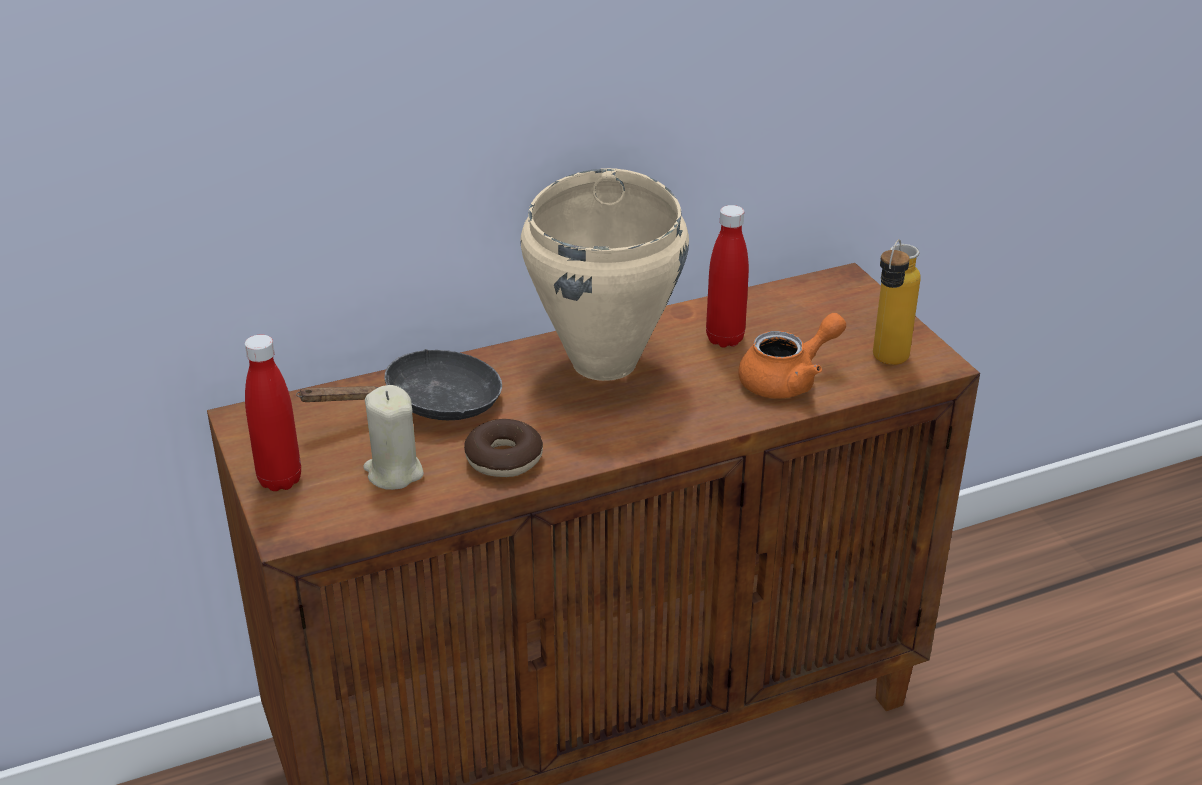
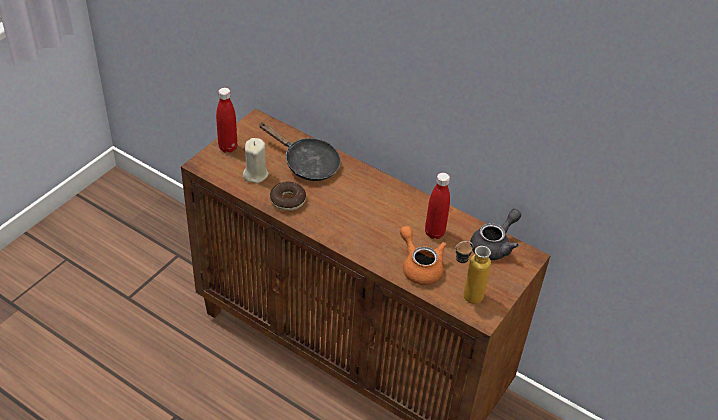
camera: 55 degrees right, 10 degrees up
(606, 362) = (381, 202): beige cooking pot -> none
(788, 380) = (419, 267): orange teapot -> orange teapot turned 150 degrees counterclockwise
(798, 298) = (494, 245): none -> grey teapot

